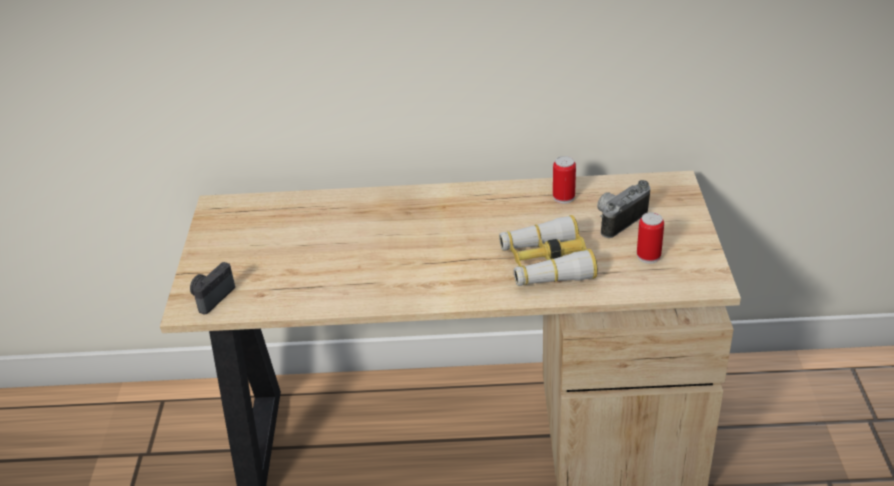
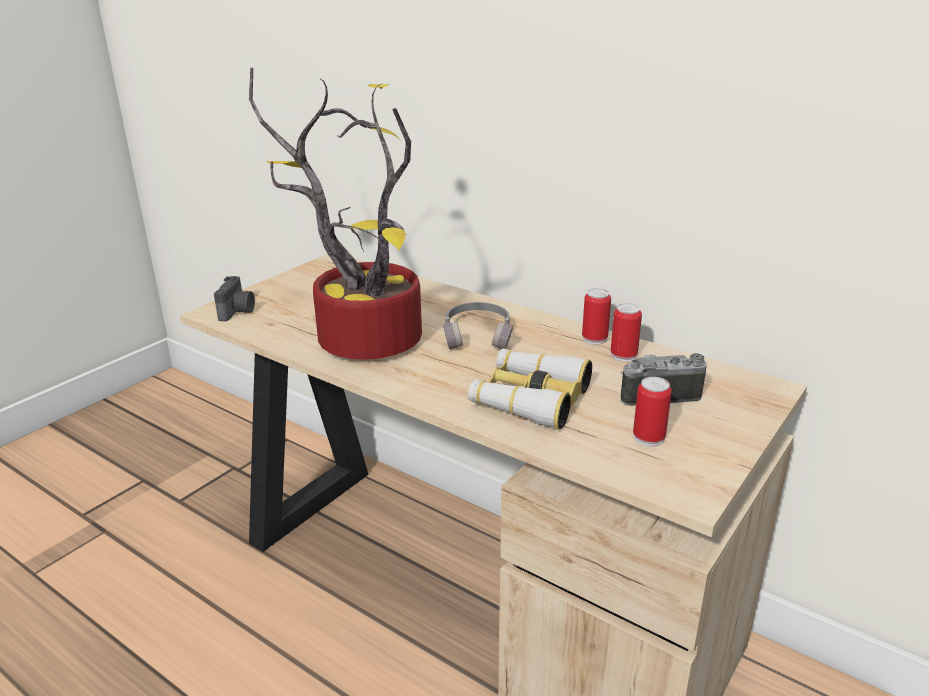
camera: 35 degrees right, 10 degrees down
(211, 297) = (238, 311): camera -> camera turned 120 degrees clockwise
(360, 275) = (360, 340): none -> potted plant
(443, 226) = (478, 335): none -> grey headphones
(528, 191) = (594, 339): none -> can

